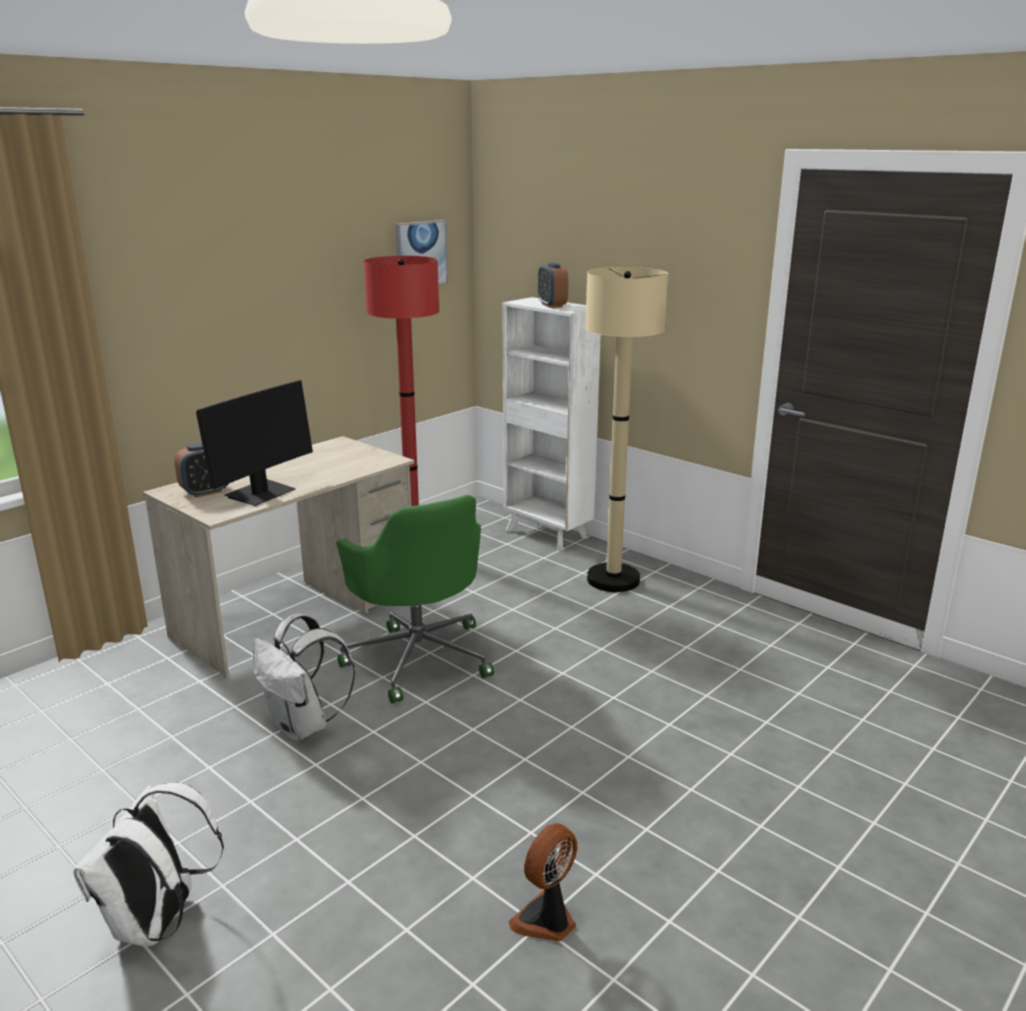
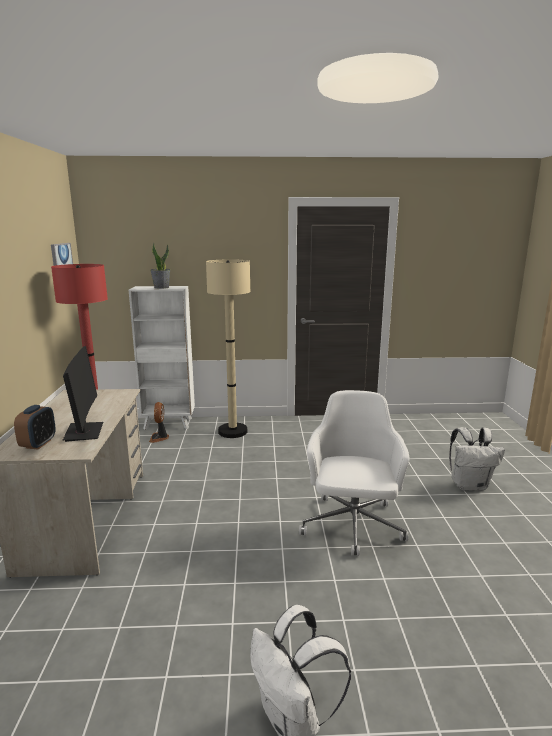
camera: 45 degrees left, 5 degrees down
(303, 726) = (195, 570): white backpack -> white backpack (470, 485)
(418, 657) = (199, 504): green office chair -> none
(546, 921) = (432, 573): fan -> fan (159, 438)
(550, 792) = (352, 526): none -> white office chair
(552, 305) = (161, 287): alarm clock -> potted plant

